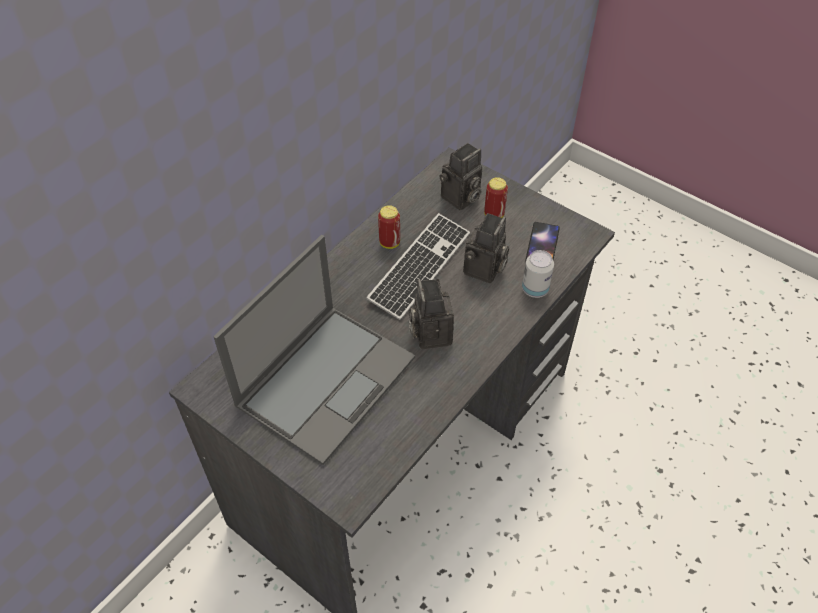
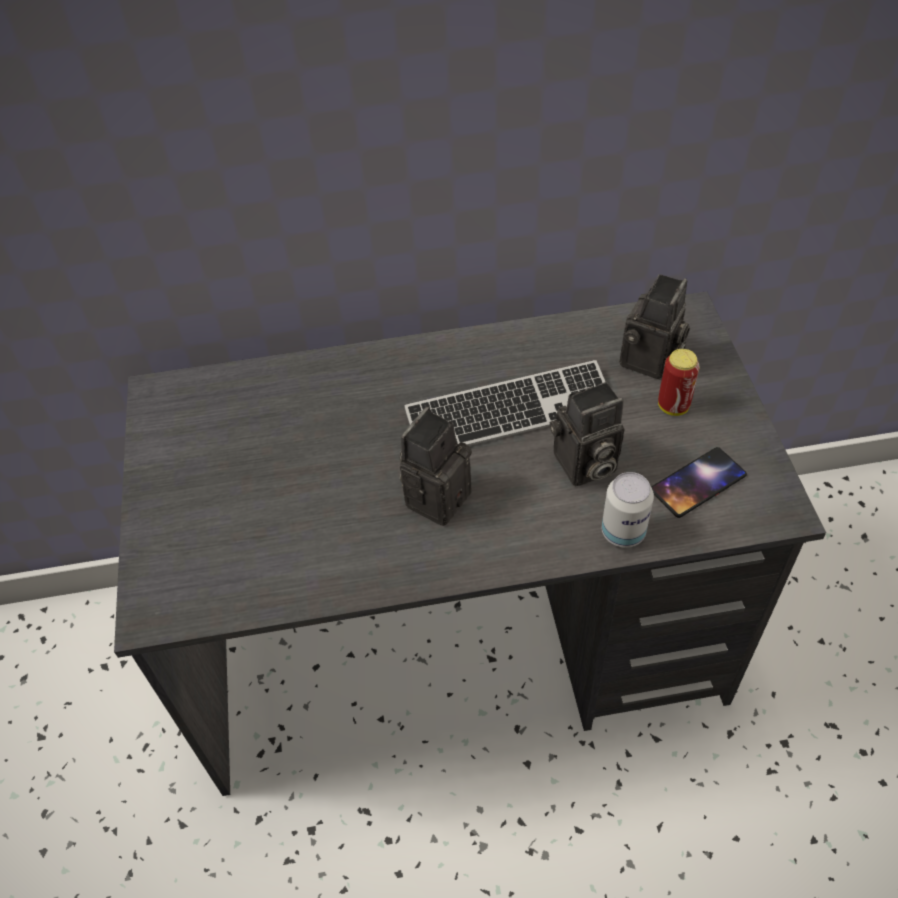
camera: 45 degrees right, 0 degrees up
(327, 379) = (274, 469): laptop -> none
(389, 243) = (506, 362): can -> none
(460, 199) = (650, 362): camera -> camera turned 60 degrees counterclockwise

